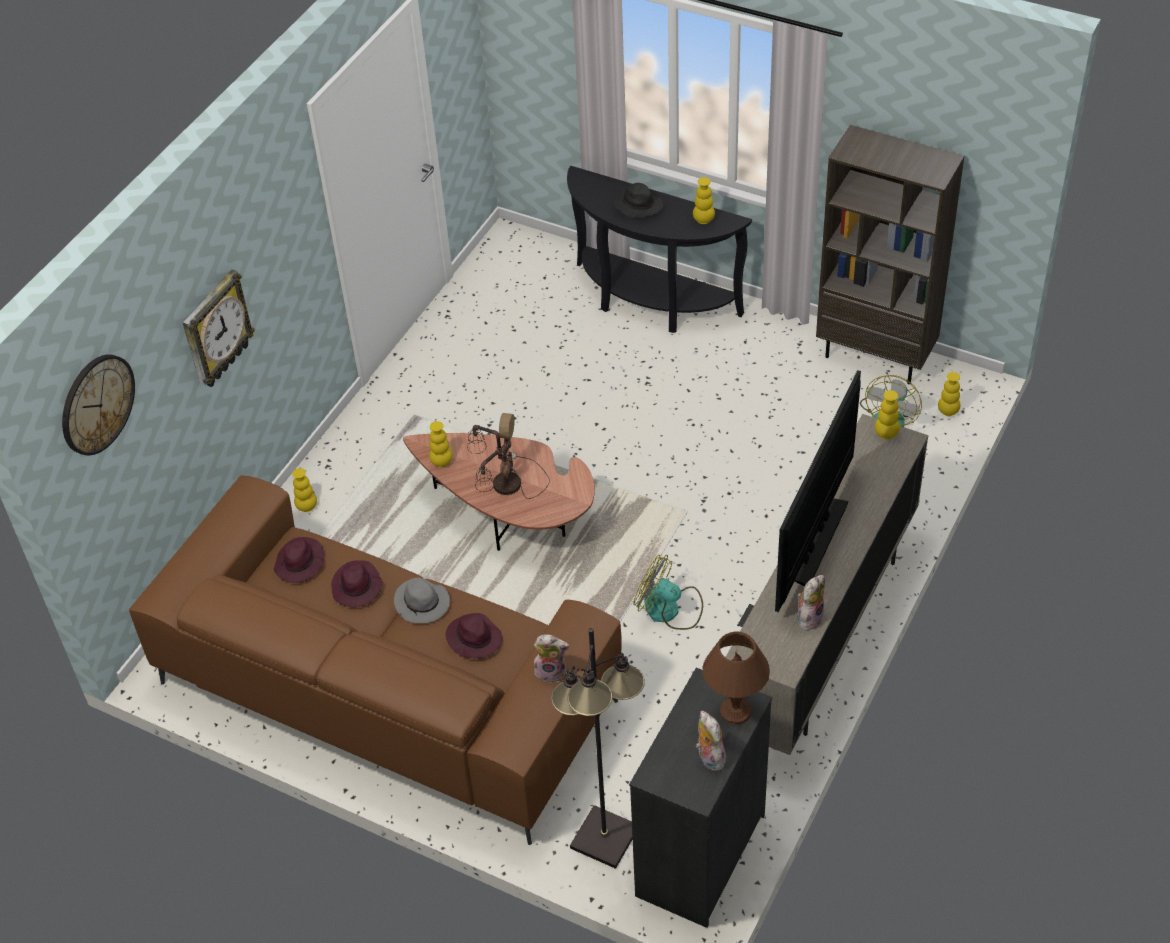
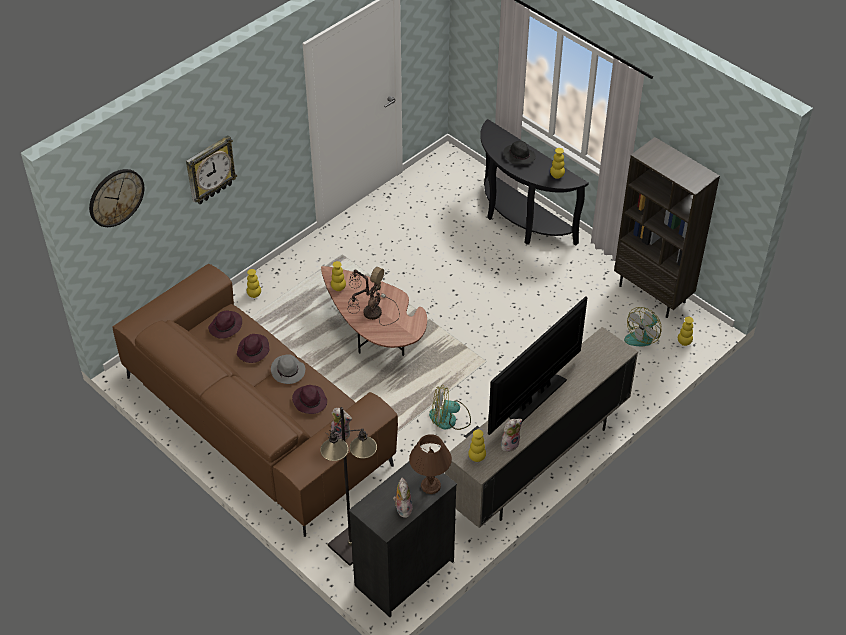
camera: 15 degrees right, 0 degrees up
(669, 609) = (449, 419): fan -> fan turned 45 degrees counterclockwise
(886, 434) = (611, 343): yellow vase -> yellow vase (477, 457)

